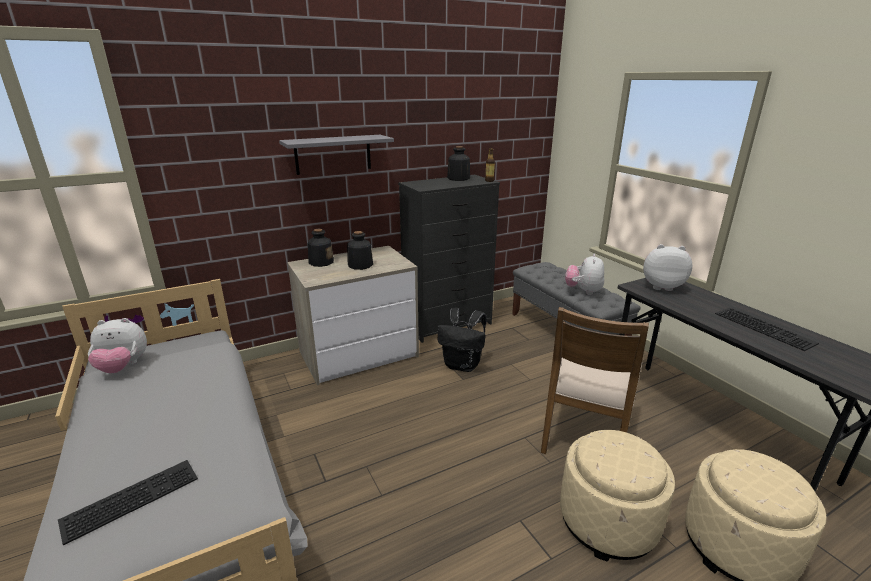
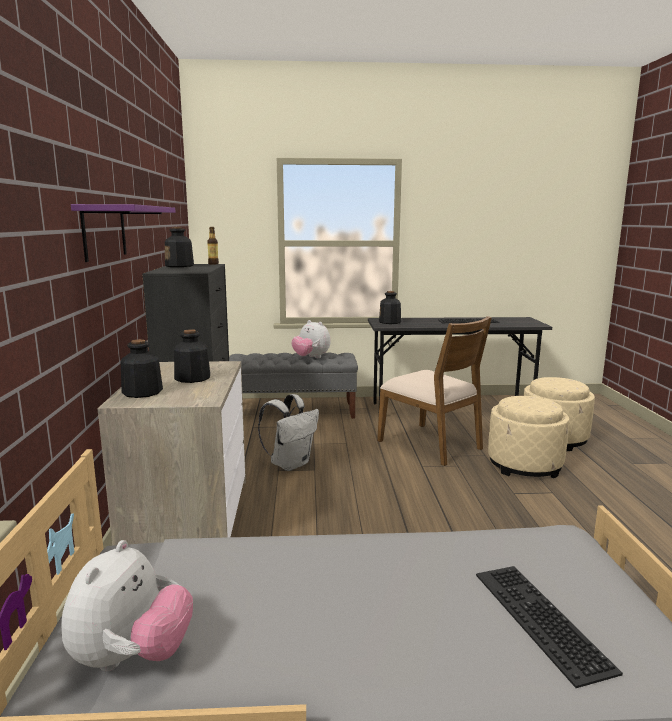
camera: 65 degrees left, 10 degrees down
(333, 154) = (104, 232): grey shelf -> purple shelf
(463, 365) = (290, 464): black backpack -> white backpack
(661, 286) = (390, 322): plush toy -> bottle

